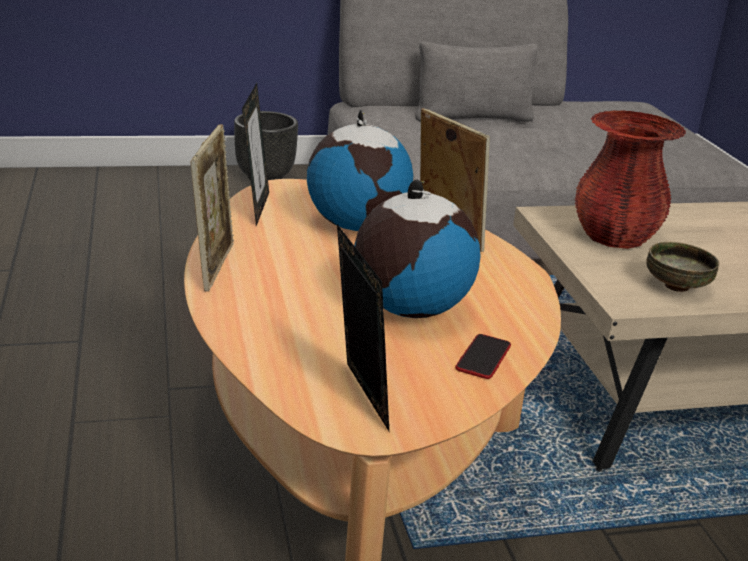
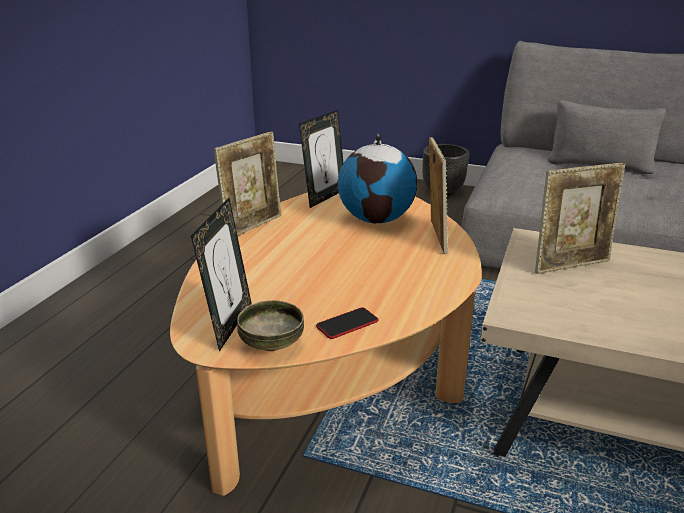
camera: 35 degrees right, 0 degrees up
(409, 309) = (339, 279): globe -> none
(614, 237) = (571, 265): red vase -> picture frame
(675, 286) = (576, 314): bowl -> bowl (271, 344)

